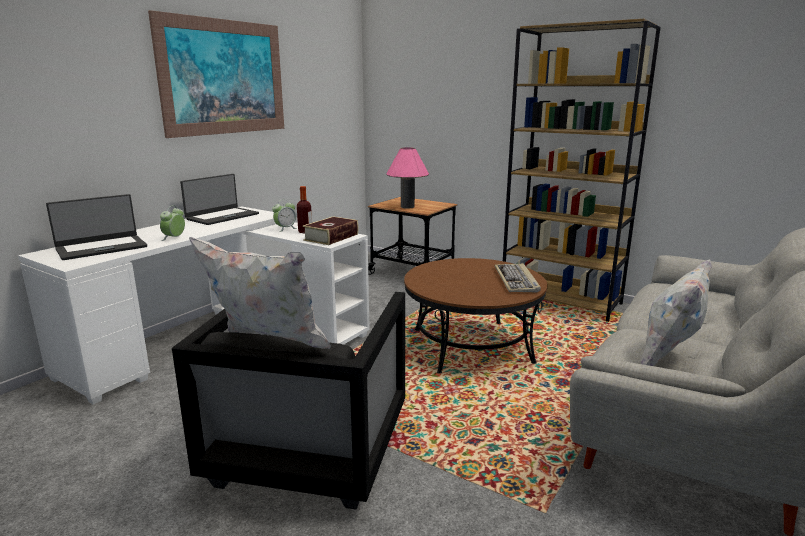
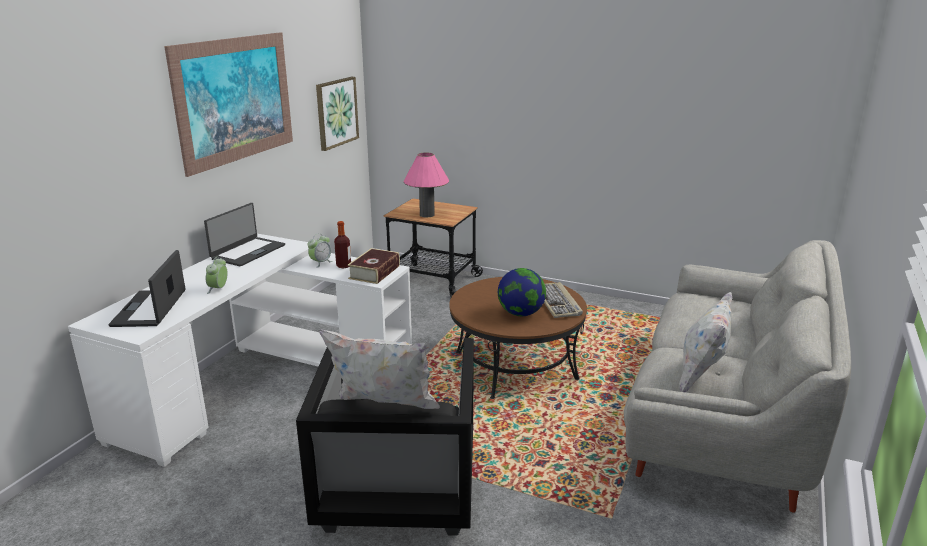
camera: 10 degrees left, 5 degrees up
(101, 248) = (151, 309): laptop -> laptop turned 135 degrees clockwise
(332, 112) = (336, 112): none -> picture
(475, 287) = (521, 313): none -> globe
(561, 301) = (590, 306): brown bookcase -> none

